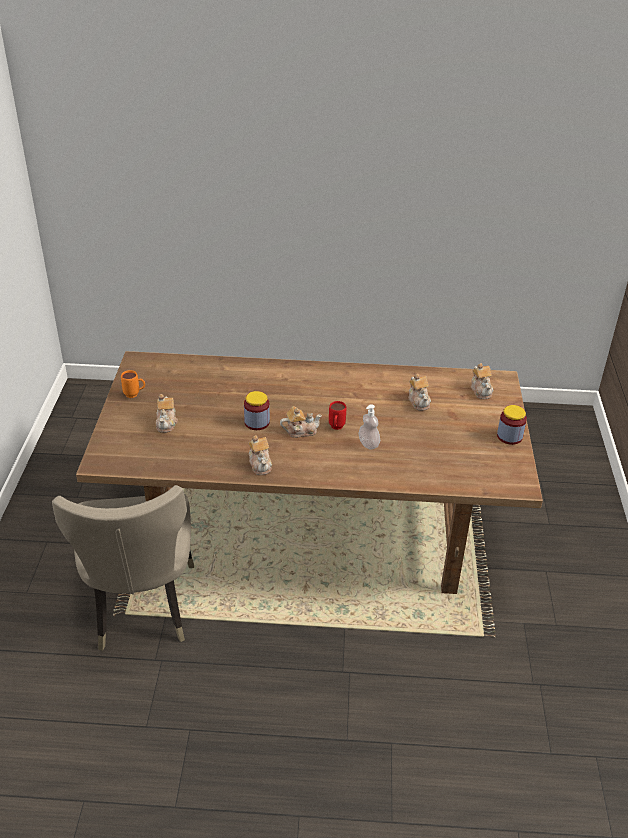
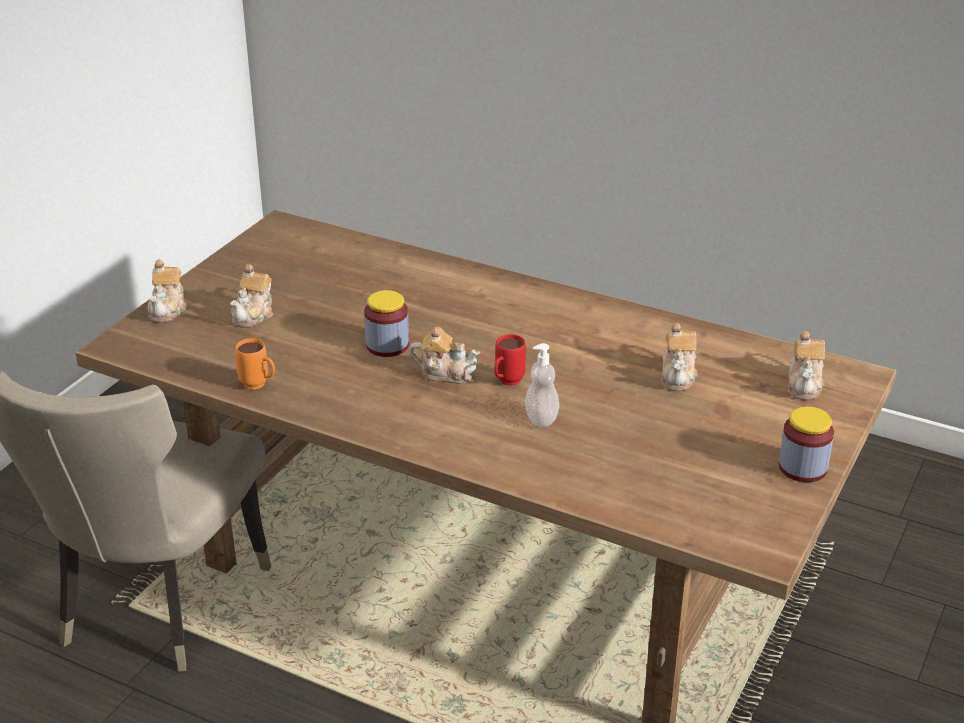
camera: 25 degrees right, 5 degrees down
(135, 395) = (240, 268): orange mug -> orange mug (259, 386)
(260, 464) = (345, 404): teapot -> teapot (168, 309)

